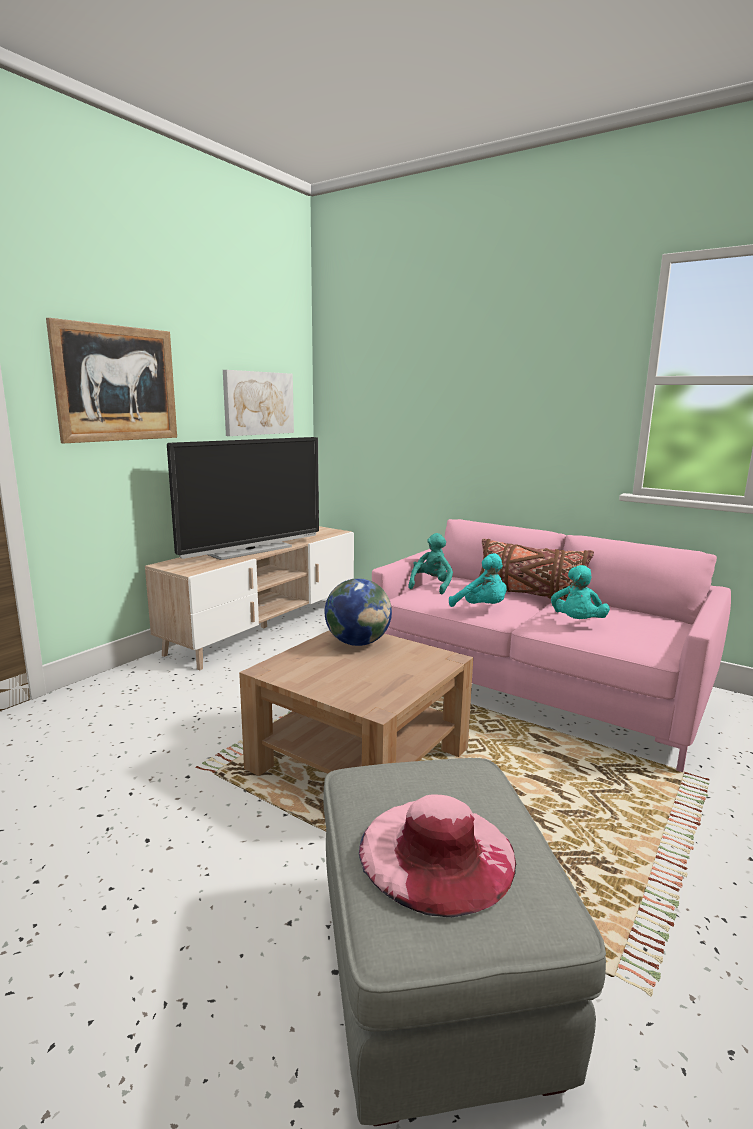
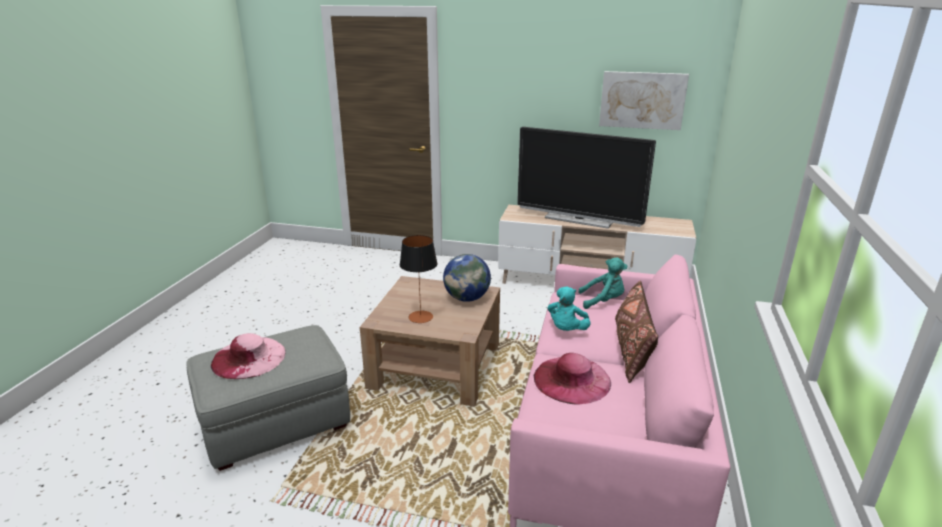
camera: 70 degrees right, 10 degrees up
(117, 384) = (507, 82): picture -> none
(385, 676) = (420, 317): none -> table lamp
(577, 623) = (572, 379): turquoise plush toy -> pink hat

